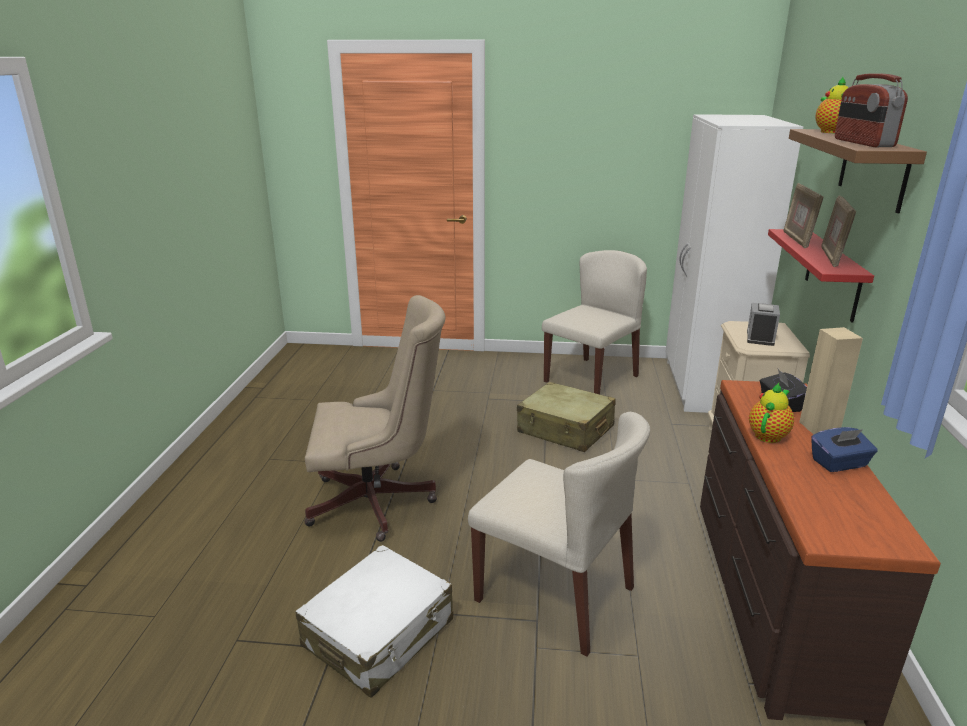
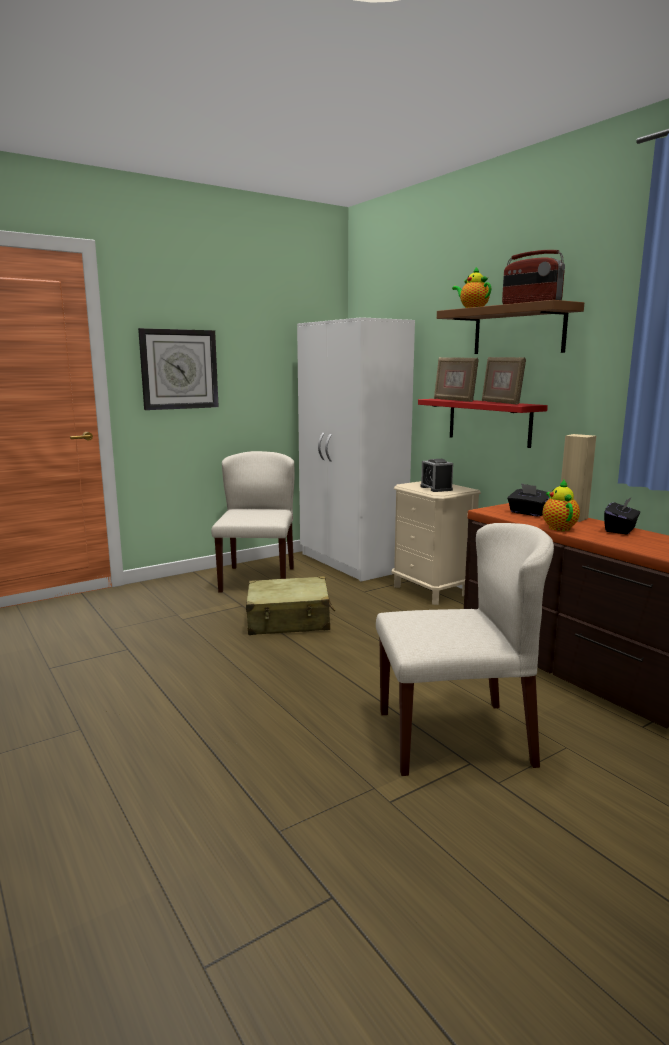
camera: 40 degrees left, 10 degrees down
(379, 503) = (190, 743): beige office chair -> none
(379, 634) = (359, 853): white suitcase -> none
(554, 162) = (179, 369): none -> wall clock
(839, 463) = (620, 530): blue tissue box -> black tissue box

